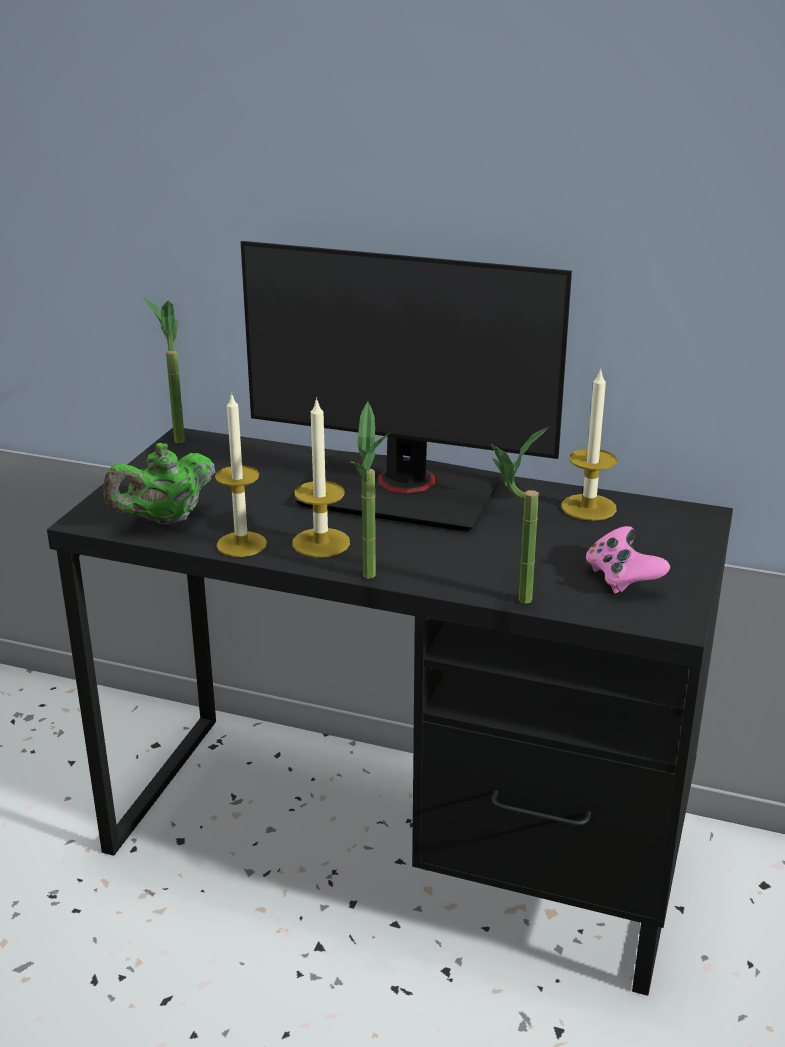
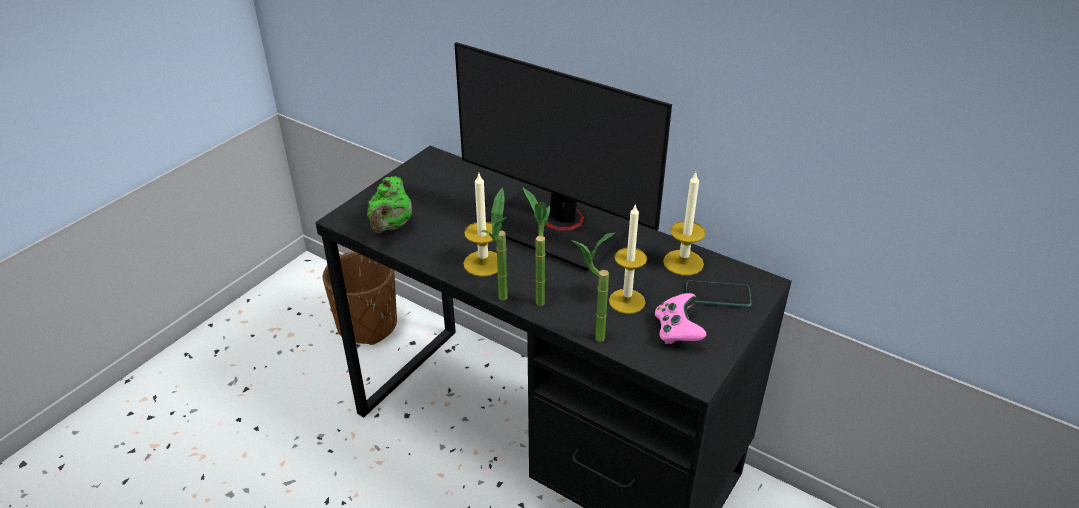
camera: 15 degrees right, 10 degrees up
(78, 734) = (367, 325): none -> brown planter
(165, 519) = (391, 226): green teapot -> green teapot turned 60 degrees counterclockwise
(174, 437) = (426, 155): potted plant -> potted plant (537, 296)
(241, 544) = (431, 256): candle -> candle (627, 301)
(651, 534) = (718, 295): none -> phone

